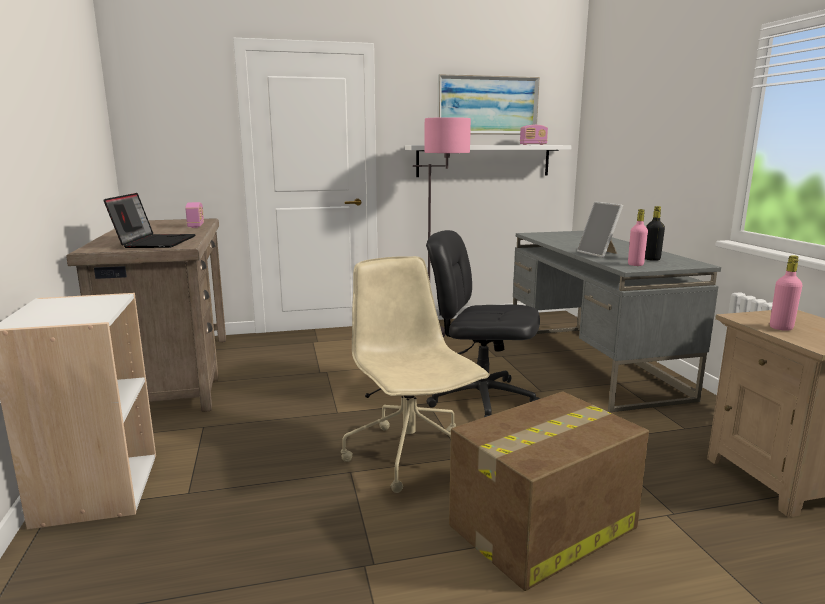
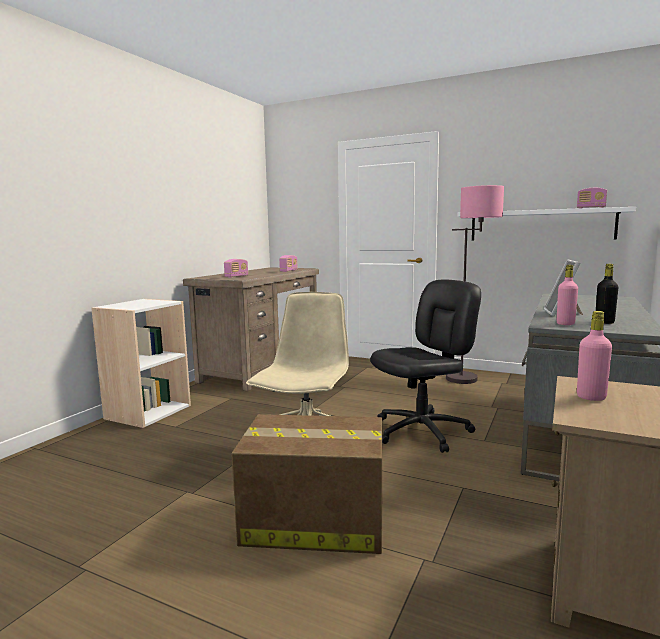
camera: 40 degrees right, 5 degrees down
(155, 242) = (236, 276): laptop -> radio
(481, 398) = (422, 431): black office chair -> black office chair turned 90 degrees clockwise
(487, 105) = (546, 173): picture -> none

